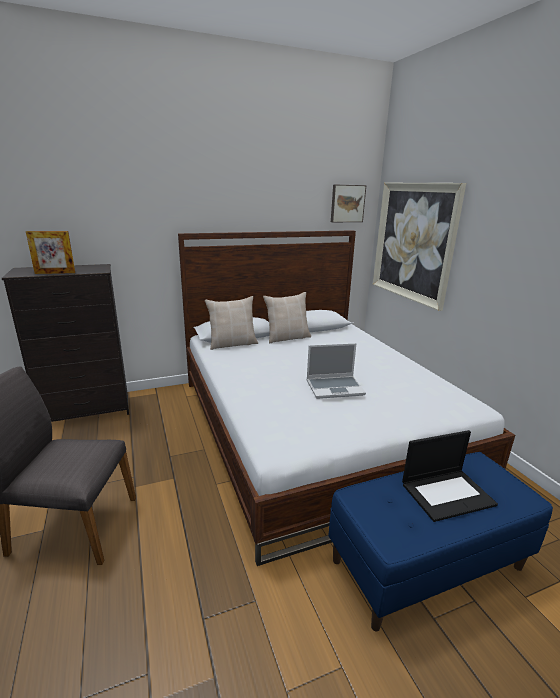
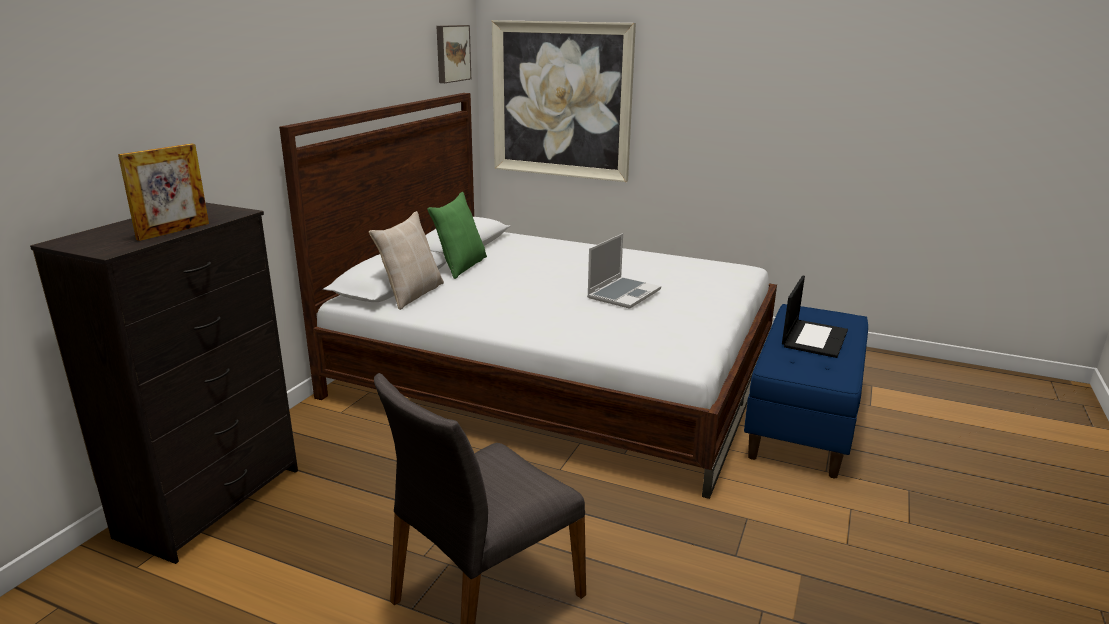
camera: 45 degrees left, 0 degrees up
(287, 338) = (460, 266): beige pillow -> green pillow

